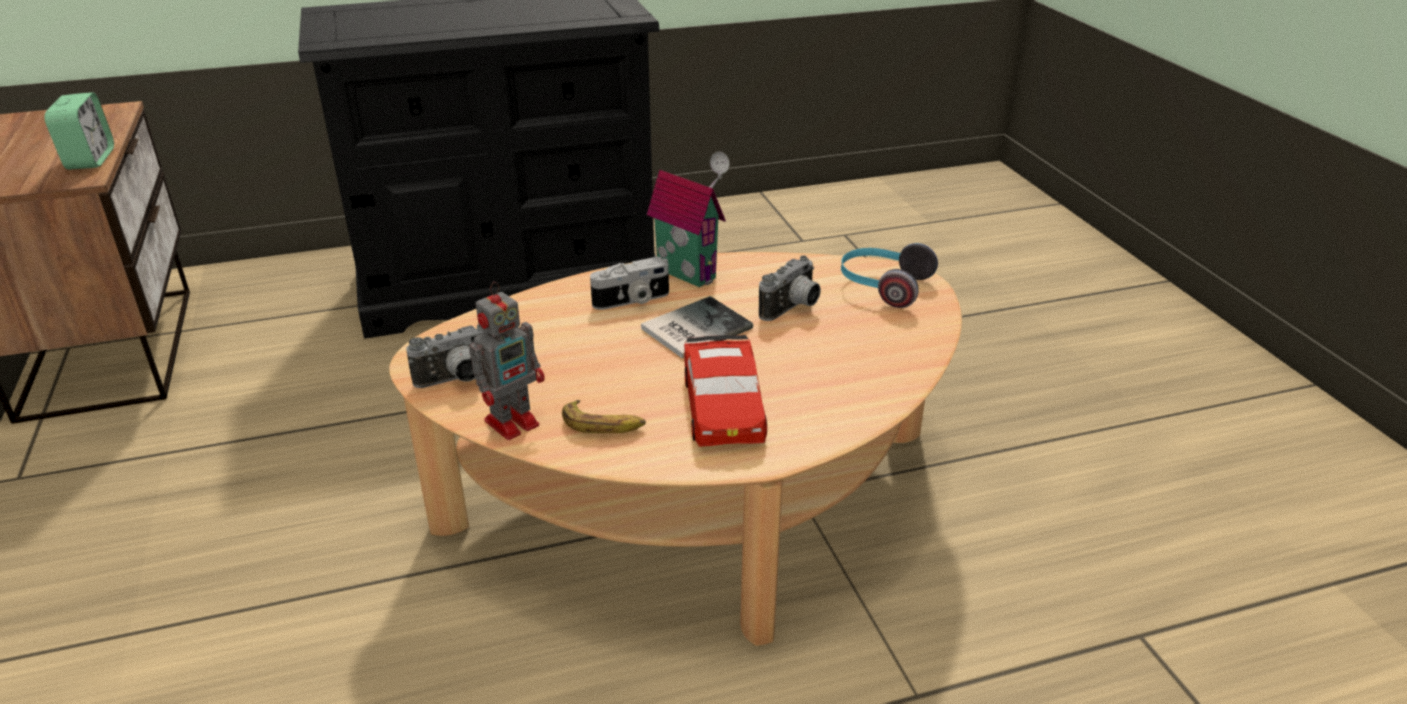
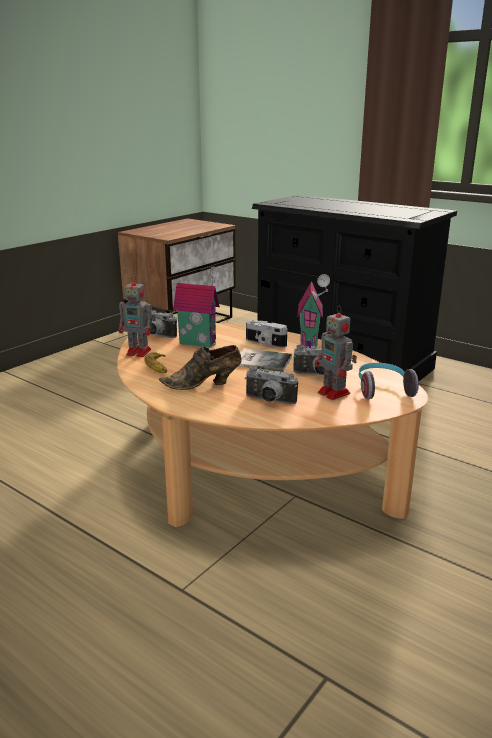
camera: 55 degrees right, 10 degrees down
(90, 159) = (181, 234): alarm clock -> none
(548, 351) = (199, 342): none -> toy house
(723, 406) = (204, 384): red toy car -> brown shoe
(837, 376) = (269, 401): none -> camera
(862, 321) = (335, 393): none -> toy robot

